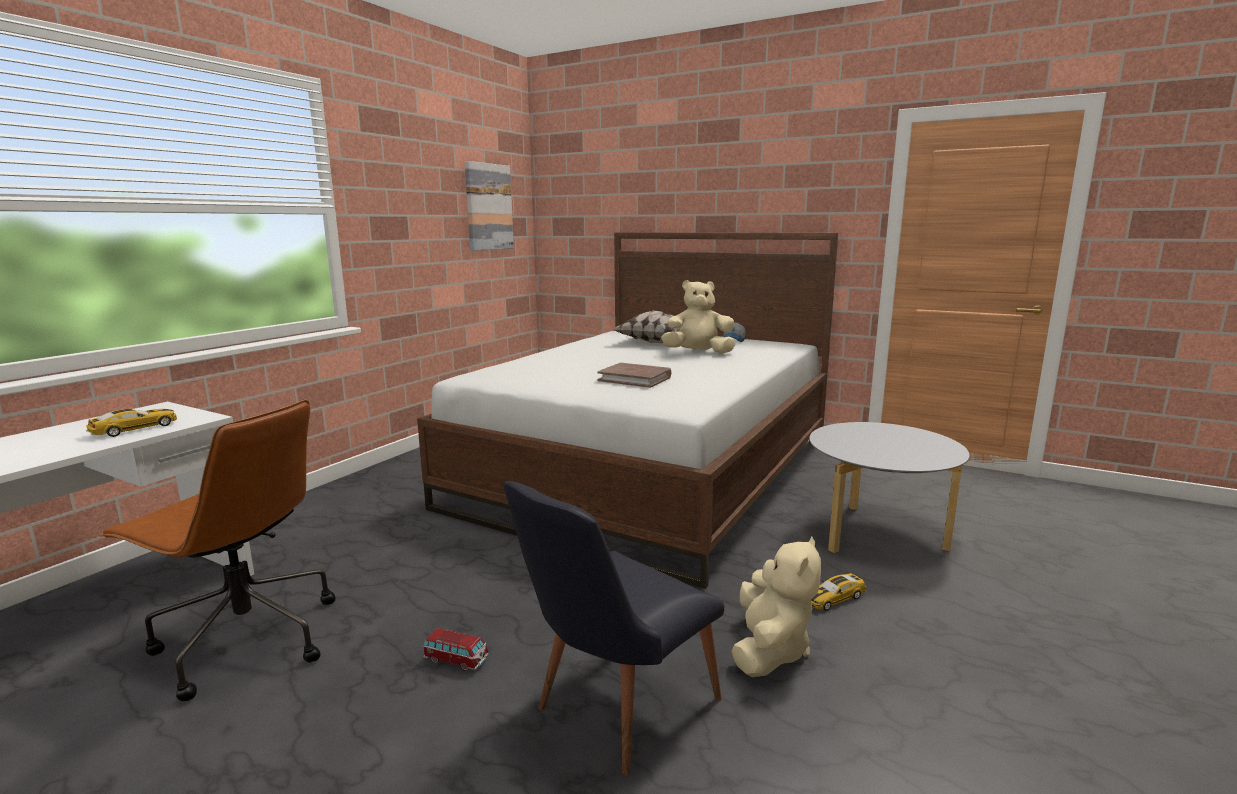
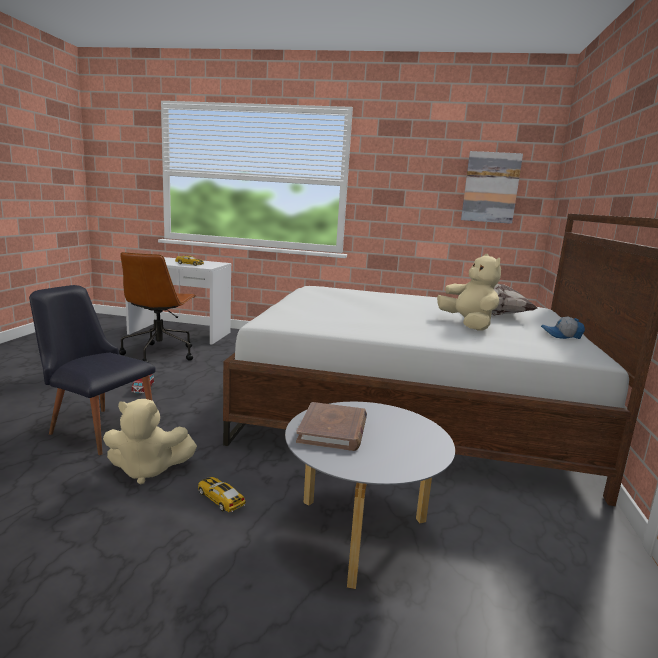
camera: 70 degrees right, 0 degrees up
(635, 379) = (342, 311): brown book -> brown book (333, 430)

